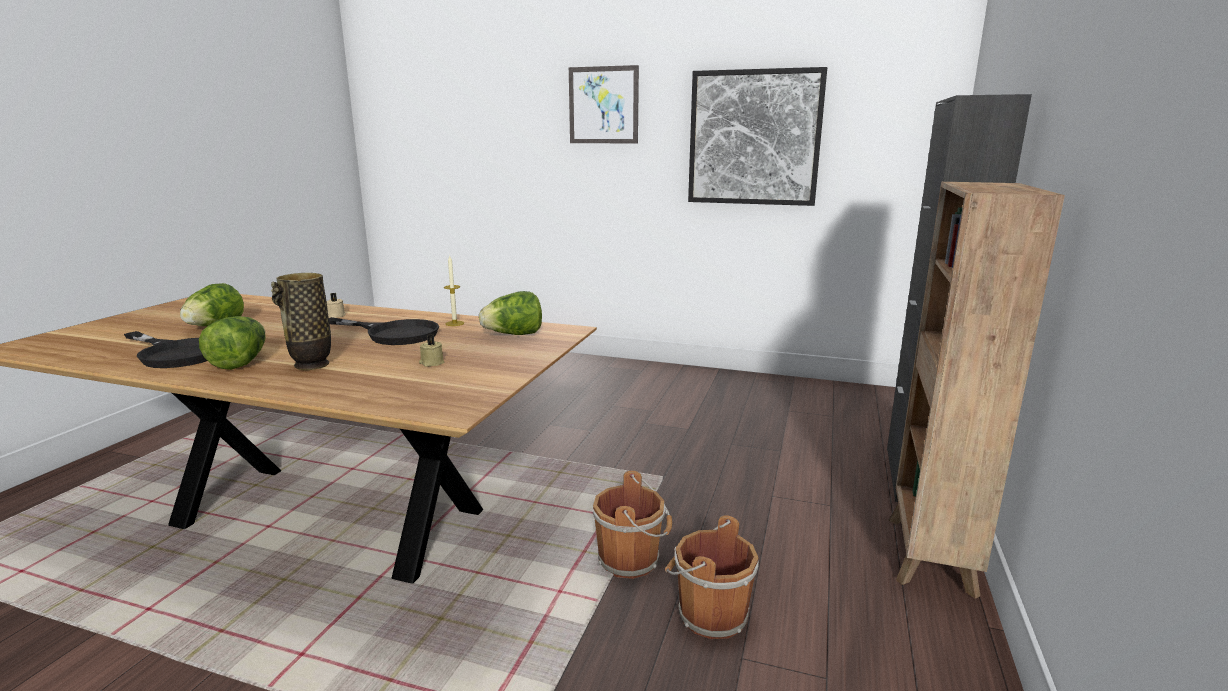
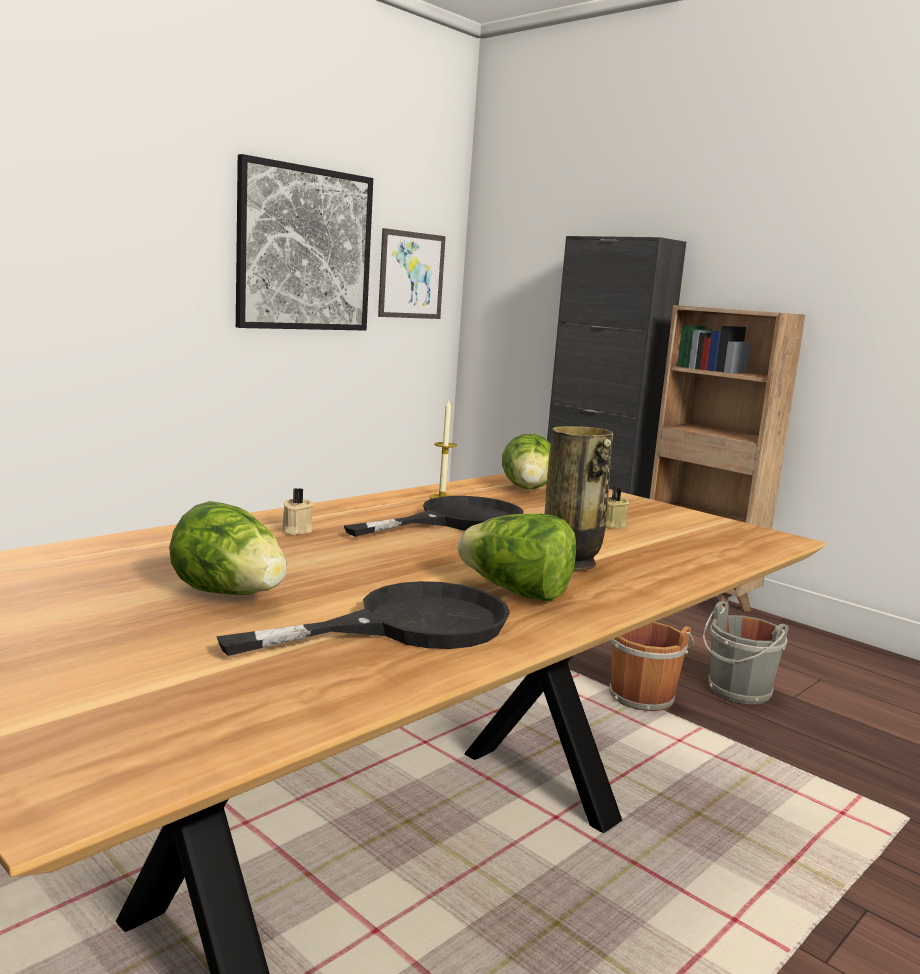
camera: 65 degrees left, 5 degrees down
(603, 105) = (113, 180): picture -> picture (411, 275)
(709, 615) = (737, 691): brown bucket -> grey bucket

